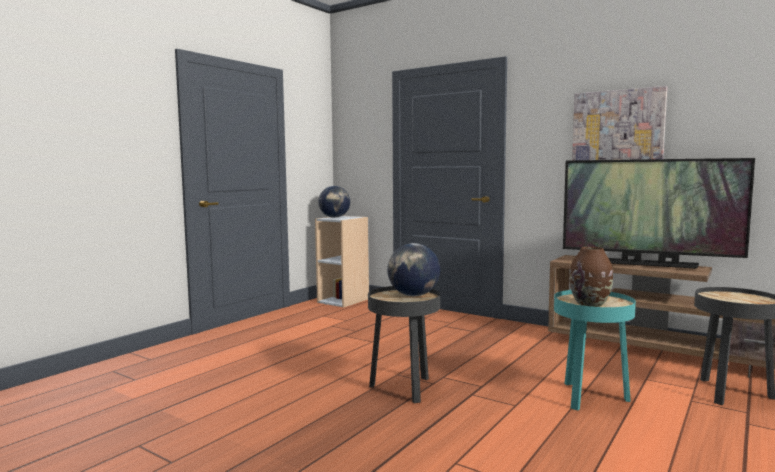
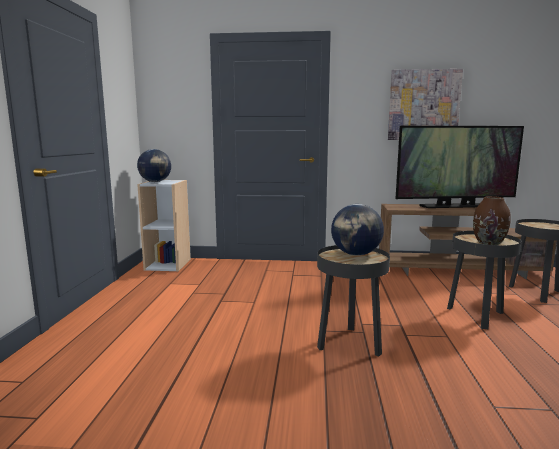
camera: 30 degrees left, 5 degrees up
(590, 397) = (477, 315): turquoise side table -> black side table

